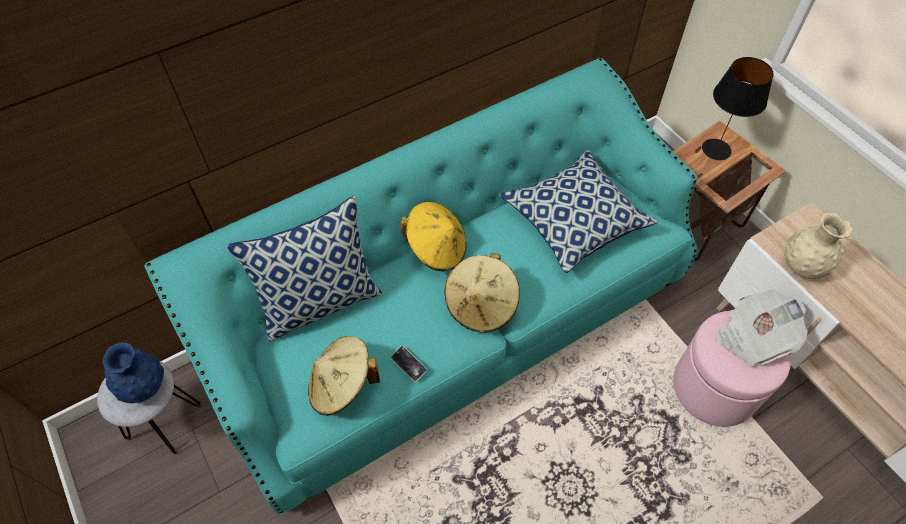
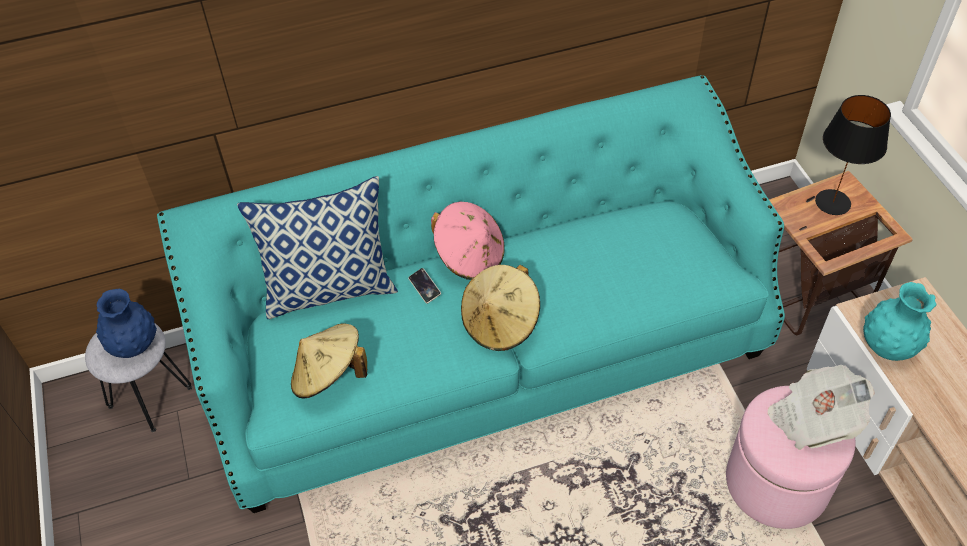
camera: 15 degrees right, 5 degrees down
(408, 365) = (404, 368): phone -> phone (424, 287)
(436, 249) = (470, 257): yellow hat -> pink hat
(574, 220) = (633, 252): pillow -> none
(802, 267) = (888, 347): beige vase -> turquoise vase

